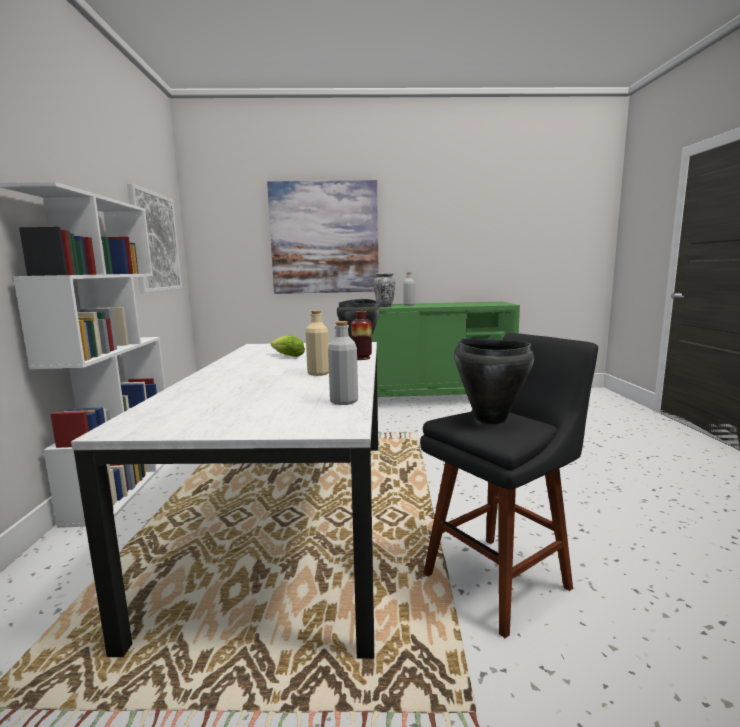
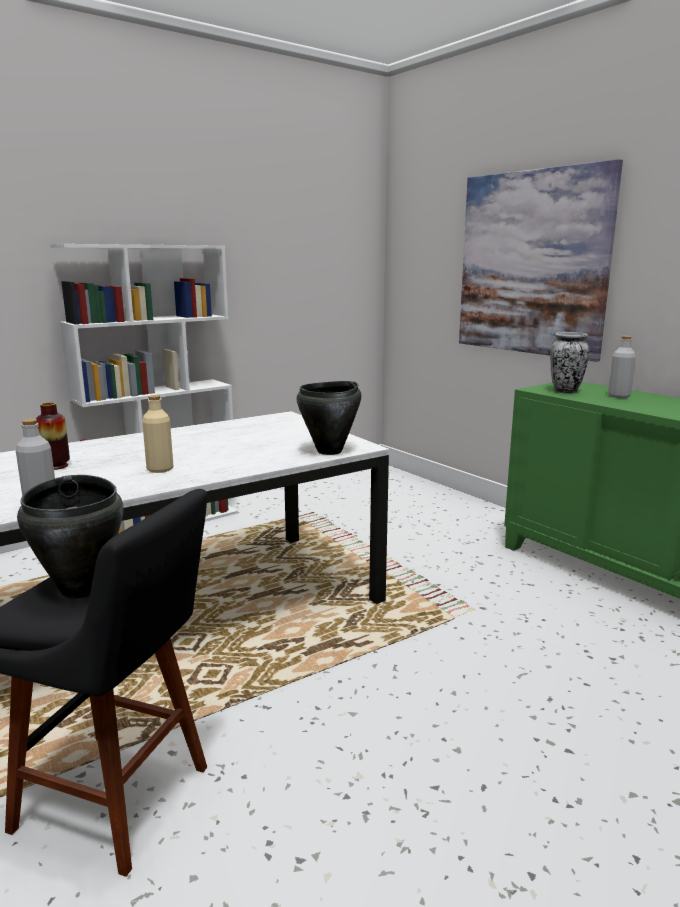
camera: 55 degrees right, 5 degrees up
(155, 242) = (309, 271): picture -> none
(286, 356) = (239, 439): lettuce -> none
(362, 358) = (263, 466): vase -> vase (56, 466)

